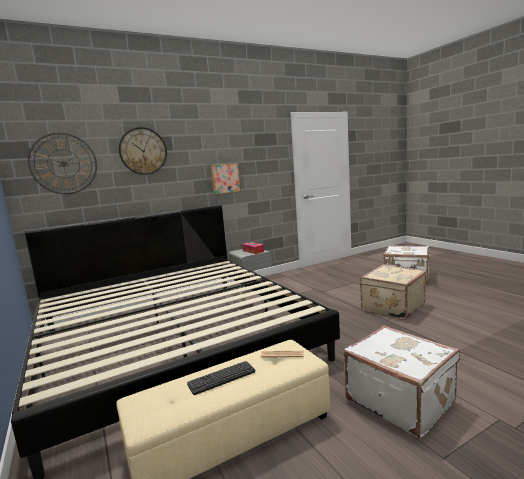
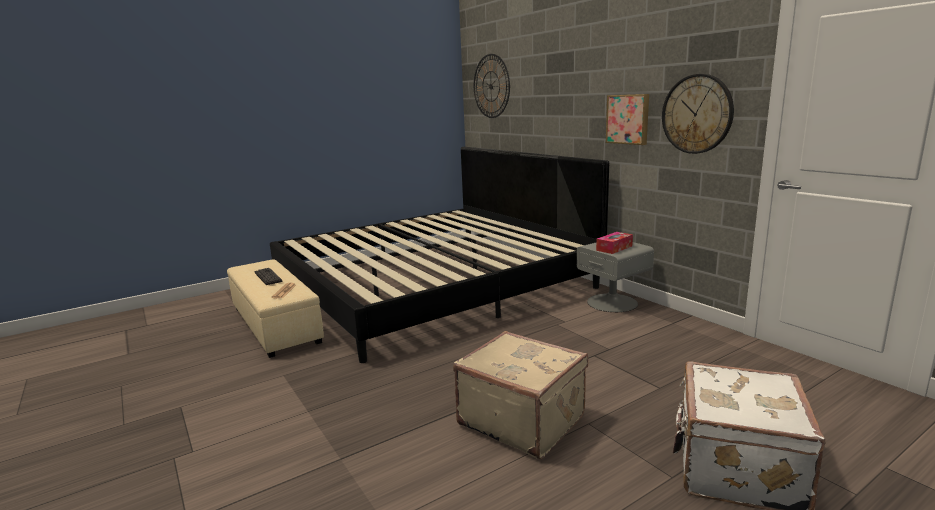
camera: 85 degrees right, 5 degrees up
(143, 151) = (544, 73): wall clock -> wall clock (697, 114)
(400, 400) = (265, 395): white suitcase -> none

